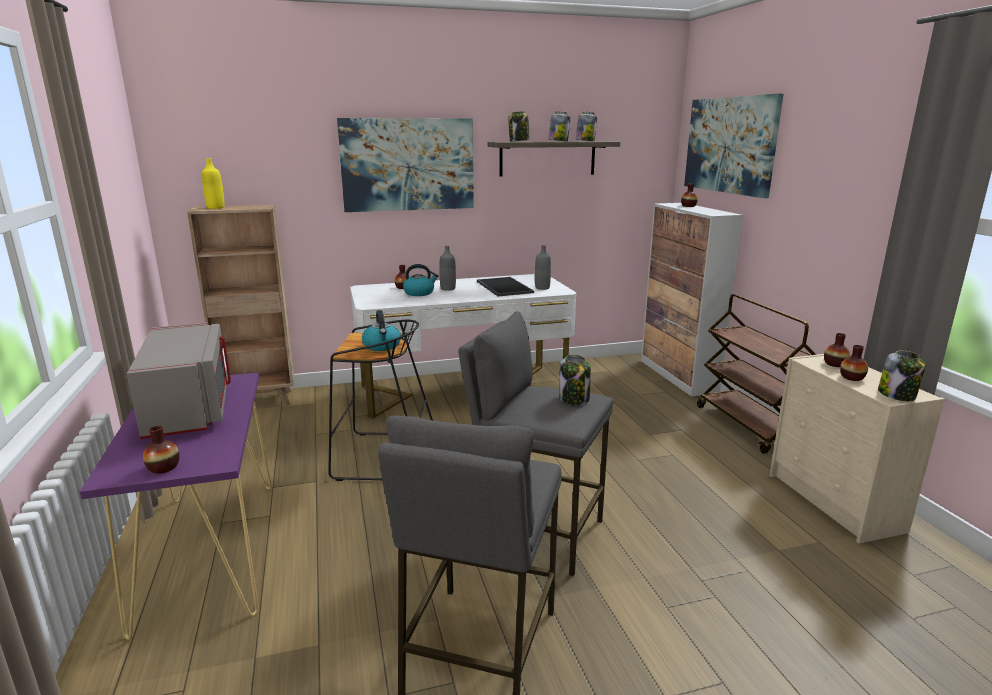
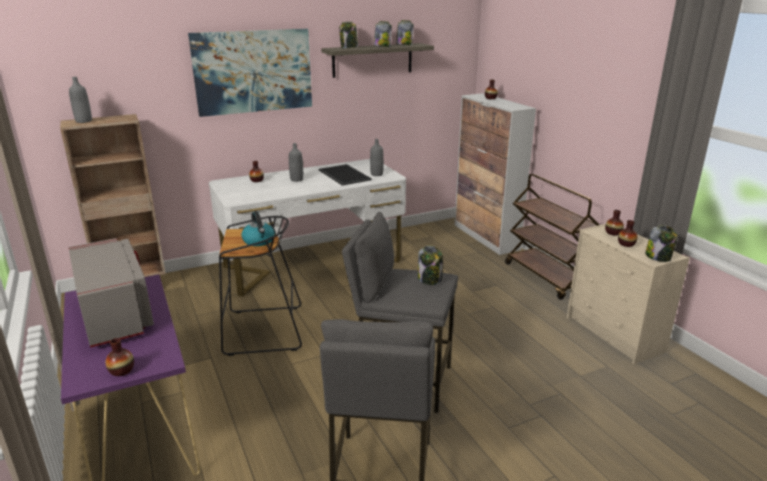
camera: 10 degrees left, 5 degrees up
(215, 208) = (84, 121): yellow bottle -> grey bottle
(419, 293) = (273, 185): kettle -> none
(730, 145) = (523, 49): picture -> none

